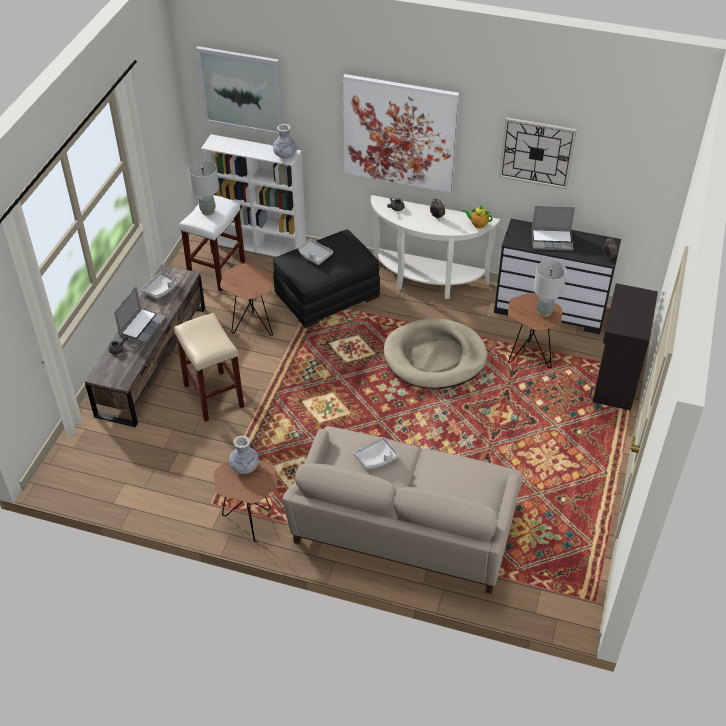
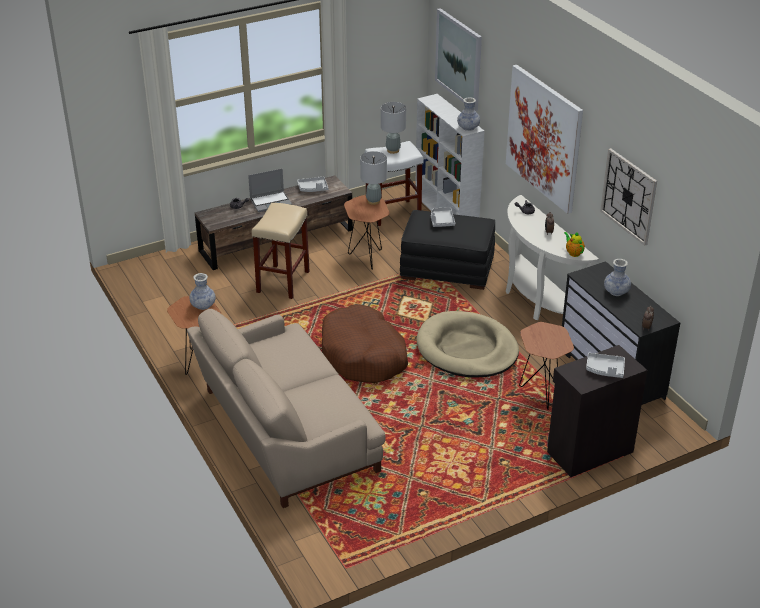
camera: 45 degrees right, 10 degrees down
(370, 417) = (363, 355): none -> brown dog bed
(376, 458) = (293, 356): grey tray -> grey tray (605, 370)
(544, 312) = (553, 344): grey table lamp -> grey table lamp (373, 201)
(552, 240) = (616, 292): laptop -> vase

